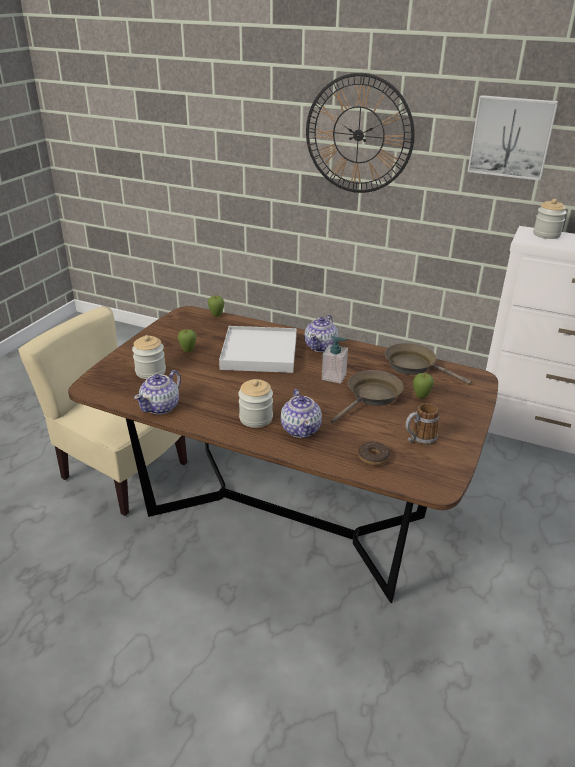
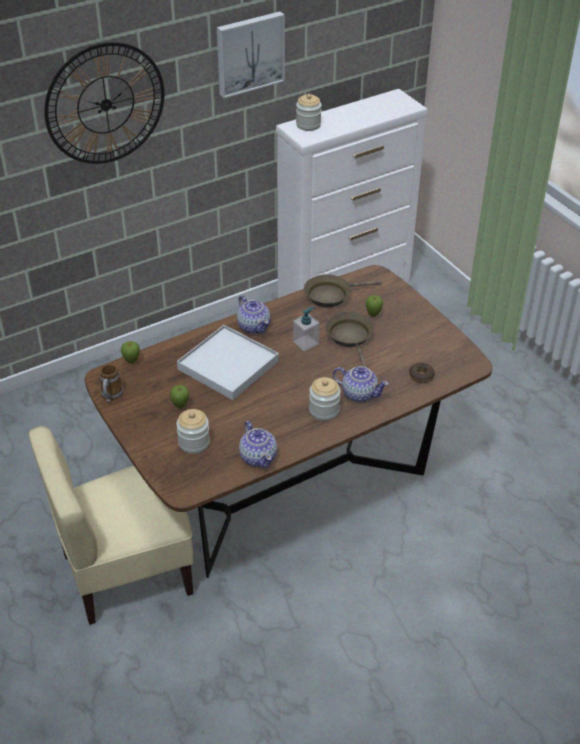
camera: 55 degrees left, 10 degrees up
(419, 440) = (420, 344): mug -> mug (111, 396)

